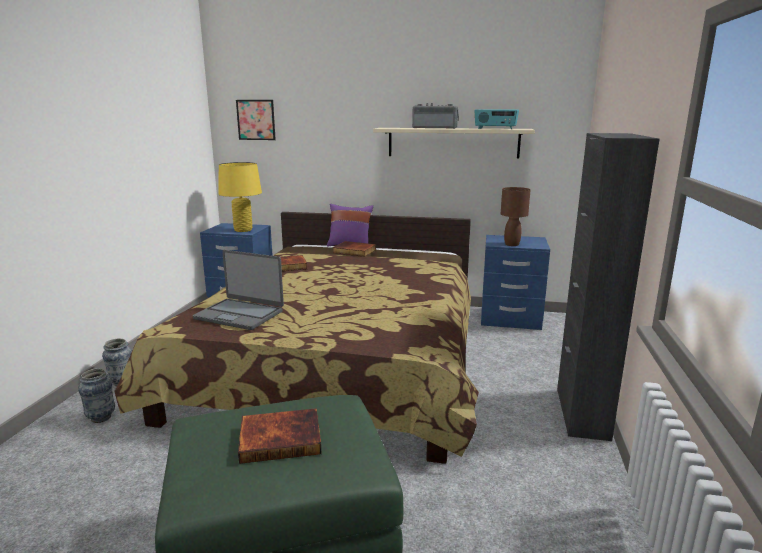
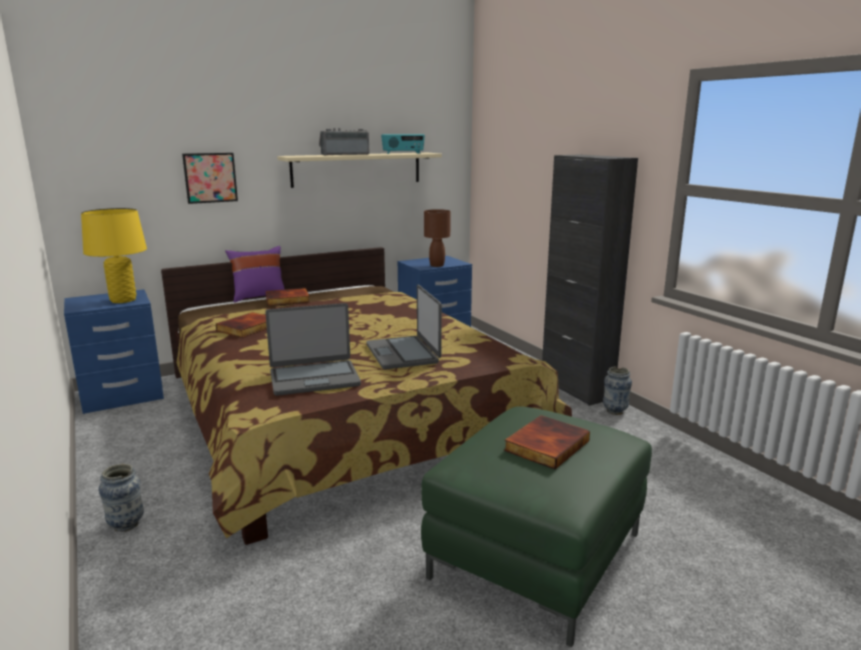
camera: 40 degrees left, 0 degrees up
(101, 418) = (172, 564): vase -> vase (615, 411)
(256, 120) = (108, 150): picture -> picture (210, 177)
(335, 315) = (403, 353): none -> laptop

